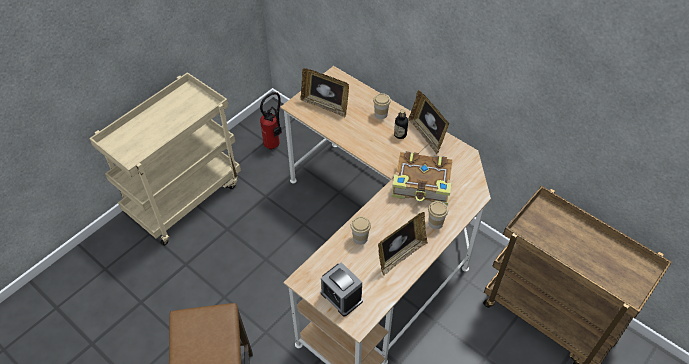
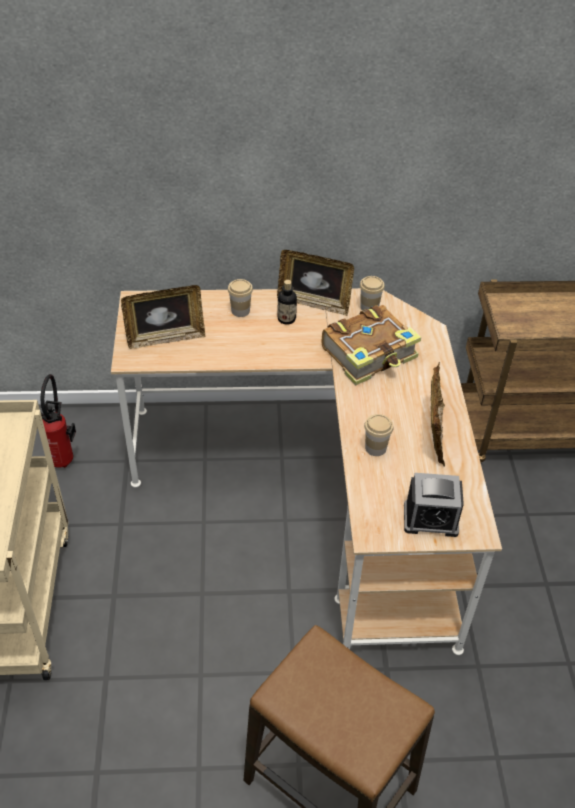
camera: 45 degrees left, 5 degrees down
(435, 223) = (427, 381): cup -> cup (369, 307)

